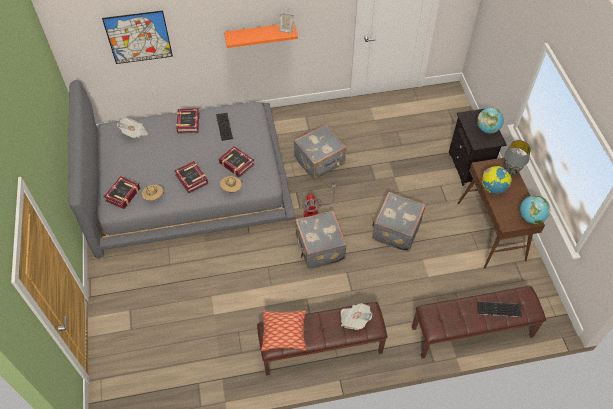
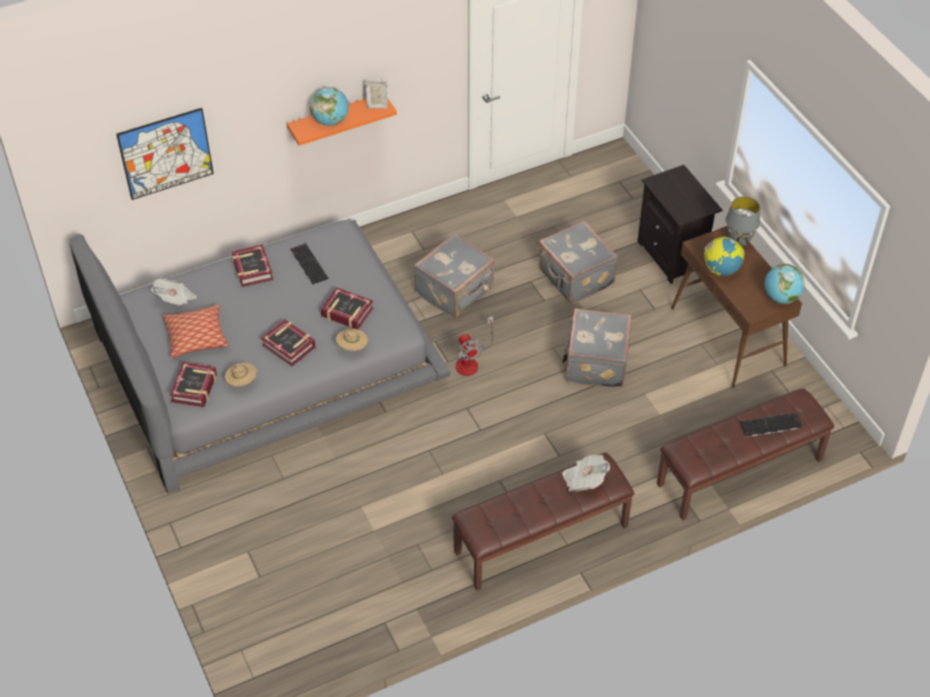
camera: 15 degrees left, 5 degrees down
(284, 333) = (494, 518): pillow -> pillow (196, 337)
(319, 249) = (495, 411): grey suitcase -> grey suitcase (575, 278)
(487, 129) = (690, 193): globe -> globe (330, 121)

